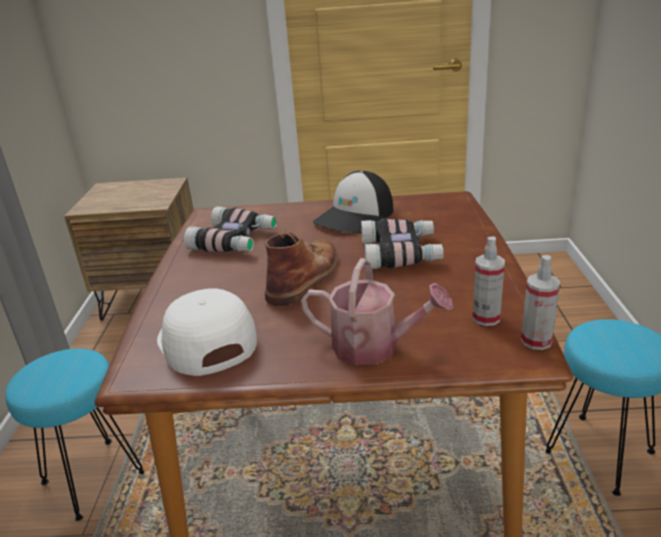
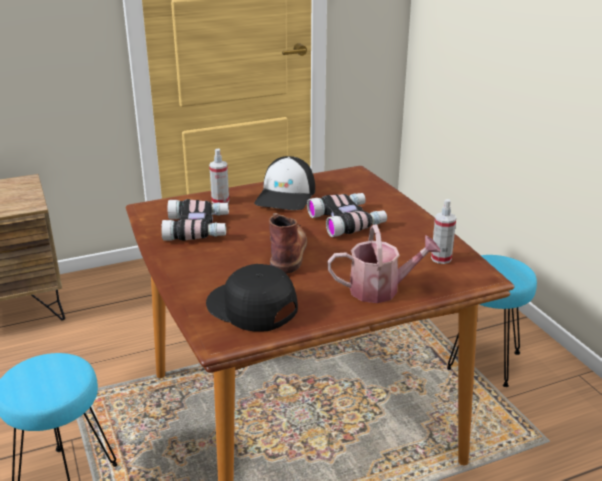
camera: 25 degrees left, 0 degrees up
(205, 341) = (251, 307): white cap -> black cap
(536, 341) = (481, 268): spray bottle -> spray bottle (220, 201)

